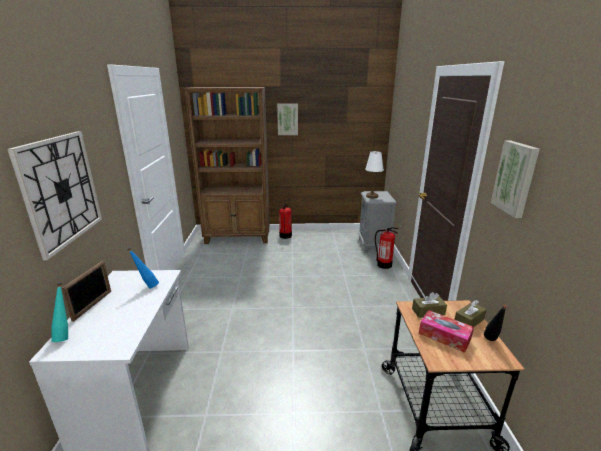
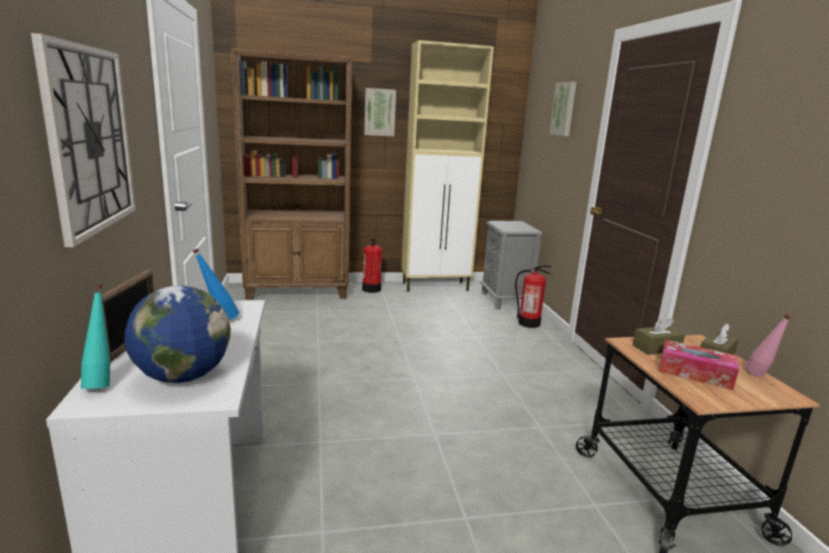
camera: 10 degrees left, 5 degrees down
(109, 332) = (183, 376): none -> globe
(329, 234) = (436, 287): none -> beige cabinet
(372, 196) = (505, 226): white table lamp -> none
(491, 342) = (759, 377): black bottle -> pink bottle
(516, 178) = (775, 148): picture -> picture (564, 109)

